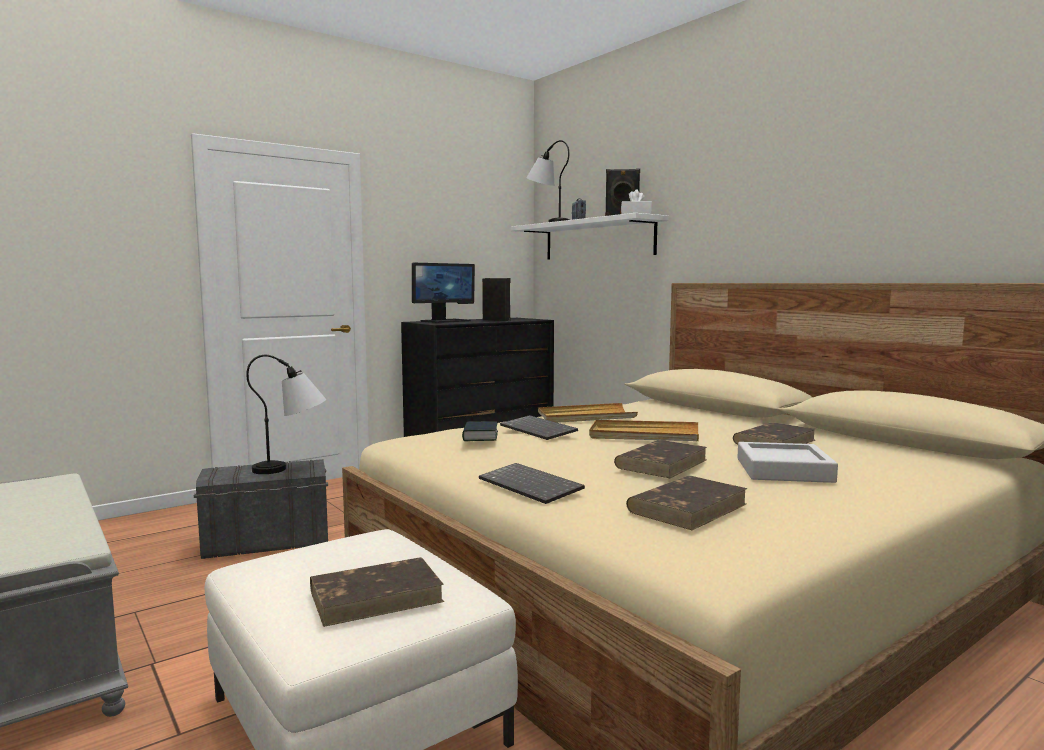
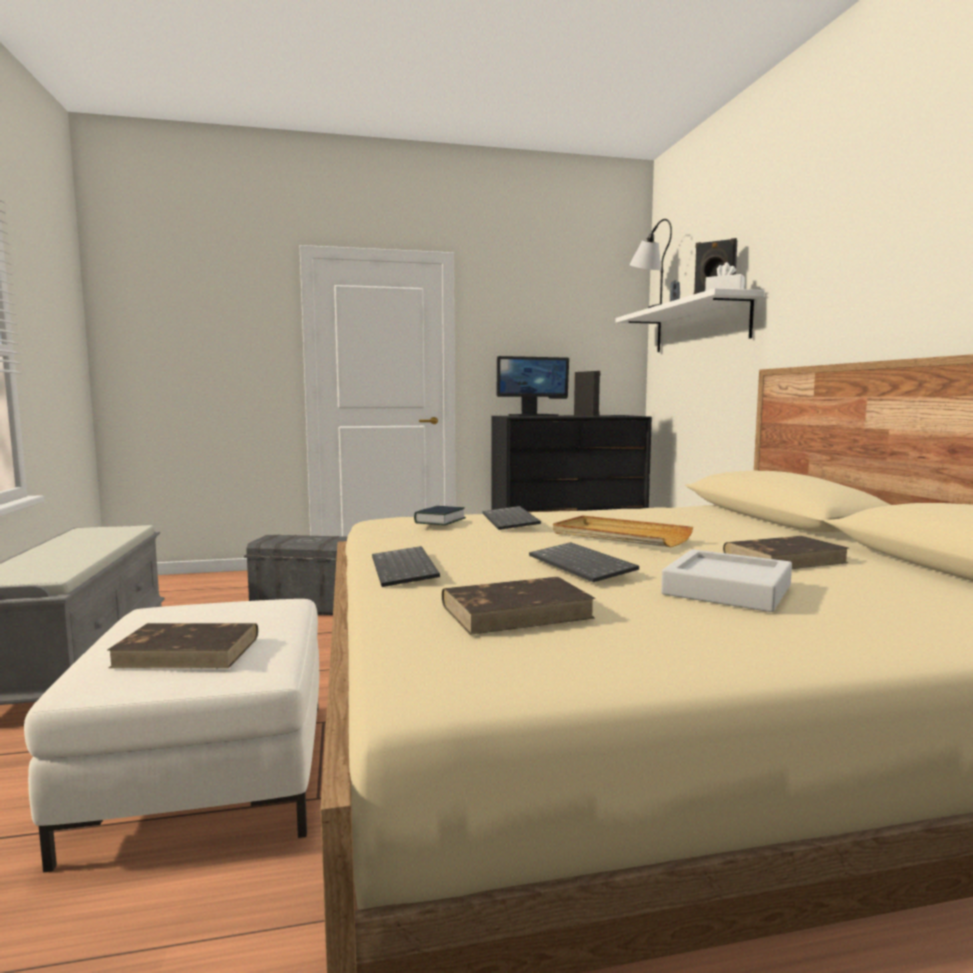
camera: 25 degrees right, 0 degrees up
(292, 468) = (330, 541): table lamp -> none
(585, 417) = (598, 515): beige tray -> none
(662, 463) = (583, 565): brown book -> keyboard

